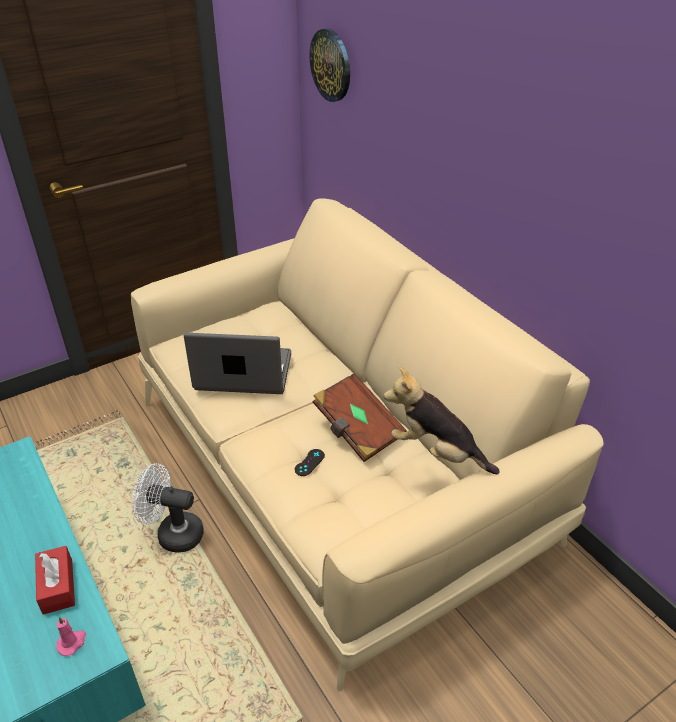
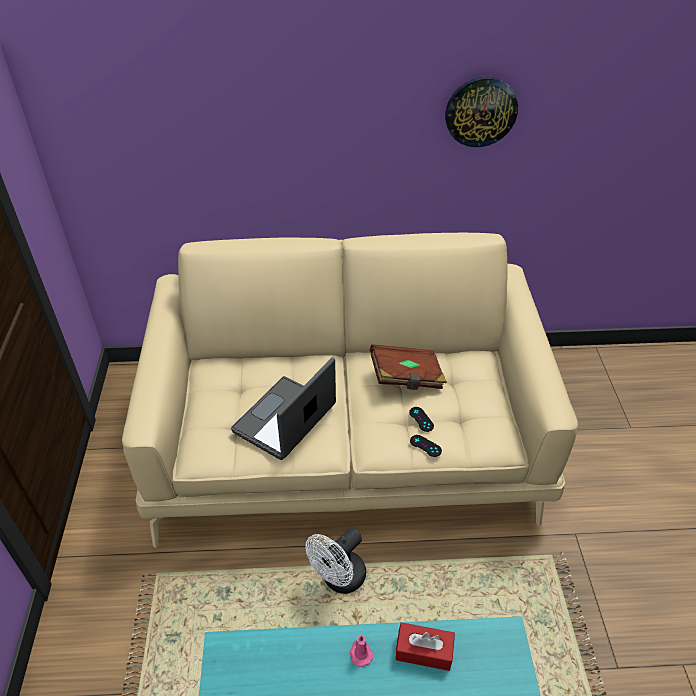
camera: 60 degrees left, 5 degrees up
(72, 642) = (489, 653): pink candle -> pink candle (360, 653)
(276, 479) = (425, 446): none -> black game controller
(331, 65) = (106, 124): wall clock -> wall clock (481, 111)
(436, 452) = (491, 337): plush toy -> none

